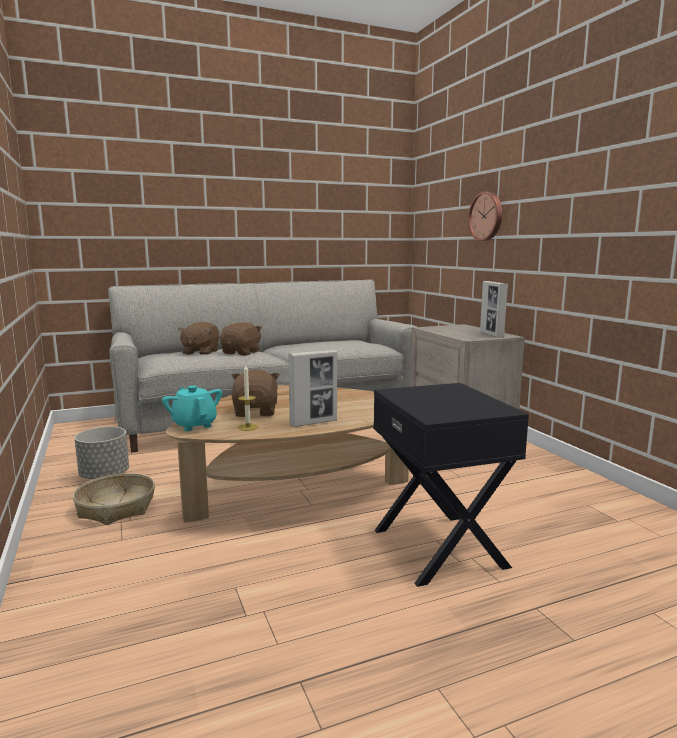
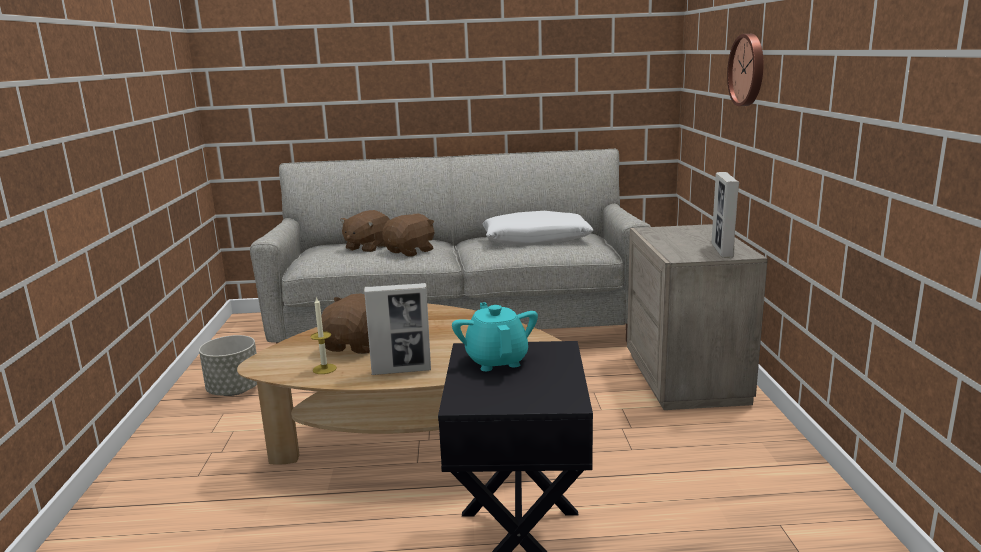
camera: 20 degrees right, 5 degrees up
(116, 508) = (218, 434): basket -> none
(194, 425) = (274, 358): turquoise teapot -> turquoise teapot (496, 360)
(331, 343) = (536, 240): none -> white pillow

